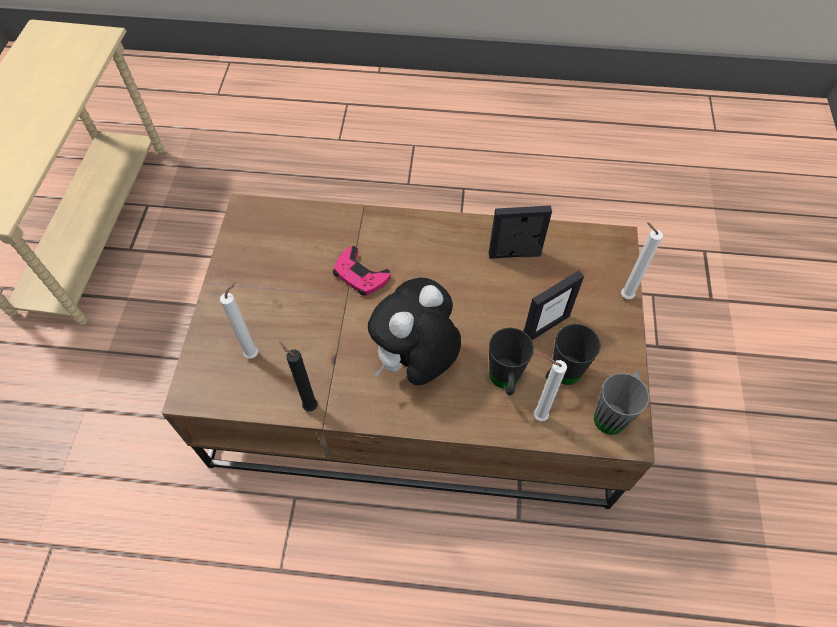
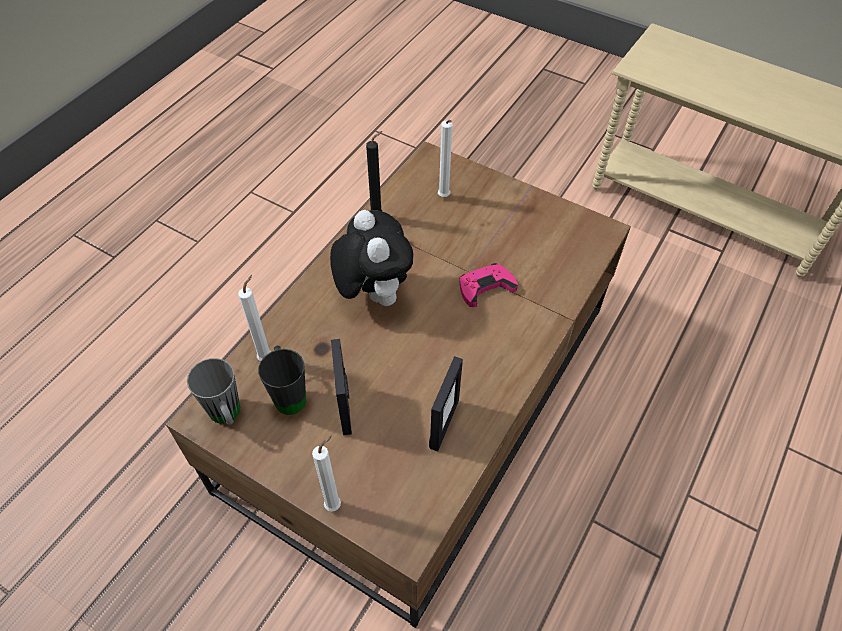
camera: 115 degrees right, 5 degrees down
(504, 383) = (312, 347): black mug -> none

